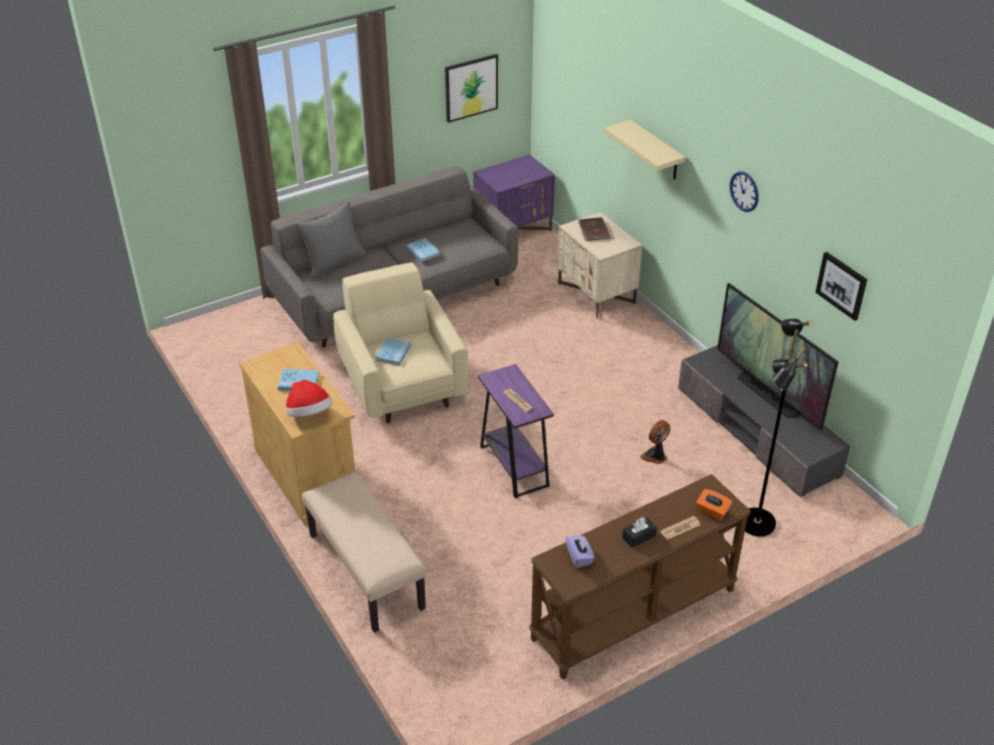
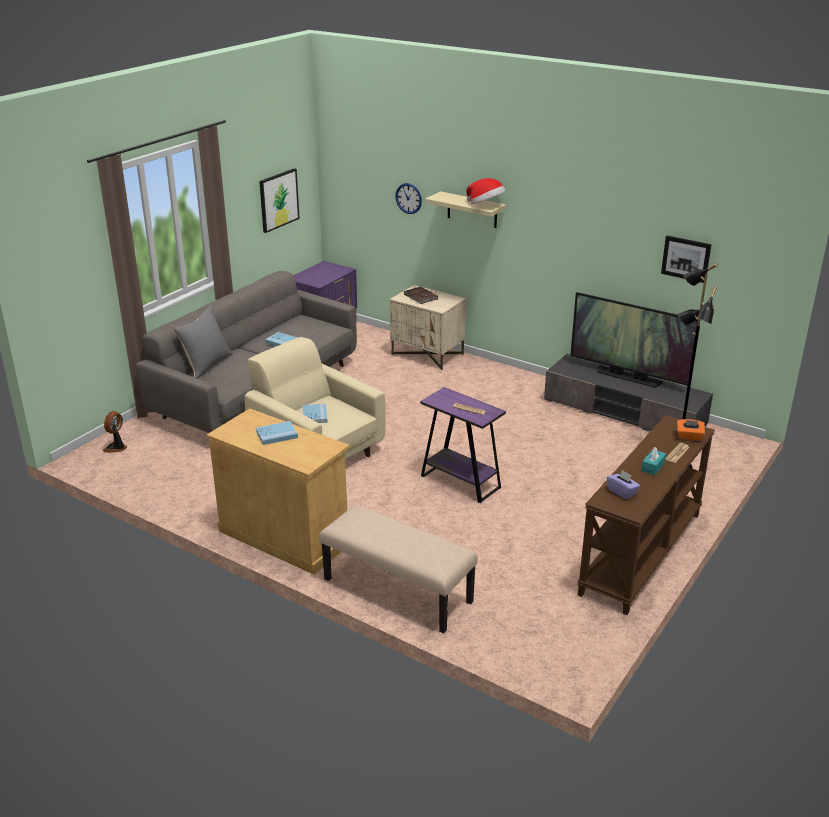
camera: 25 degrees left, 10 degrees down
(309, 414) = (308, 454): hat -> hat (486, 205)
(638, 537) = (653, 467): black tissue box -> turquoise tissue box
(655, 456) = (565, 446): fan -> fan (116, 448)
(744, 191) = (574, 213): wall clock -> wall clock (408, 198)

